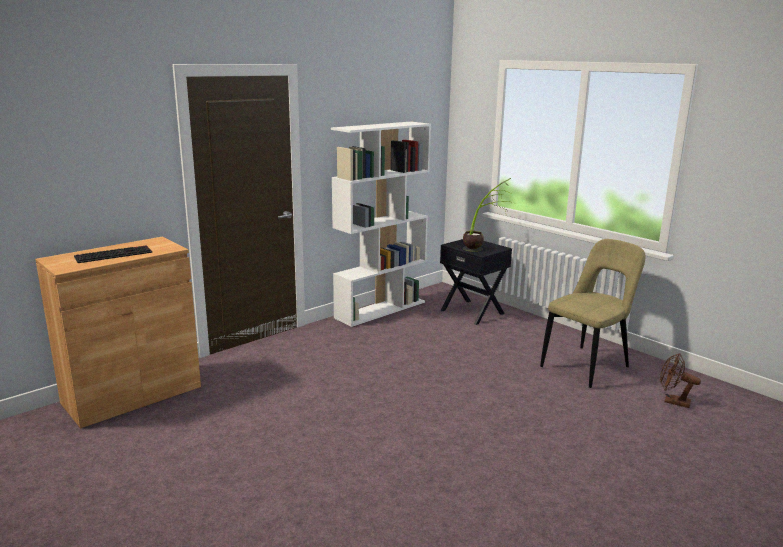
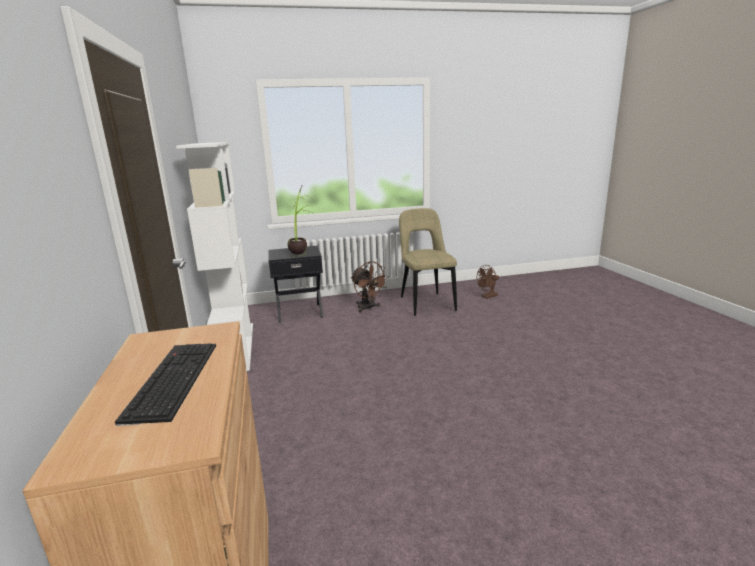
camera: 60 degrees left, 0 degrees up
(526, 339) = (368, 308): none -> brown fan

